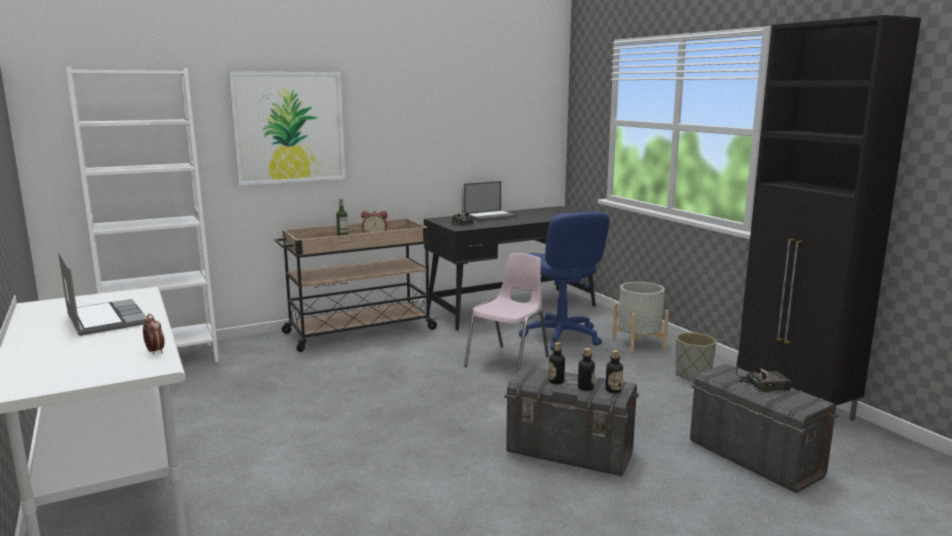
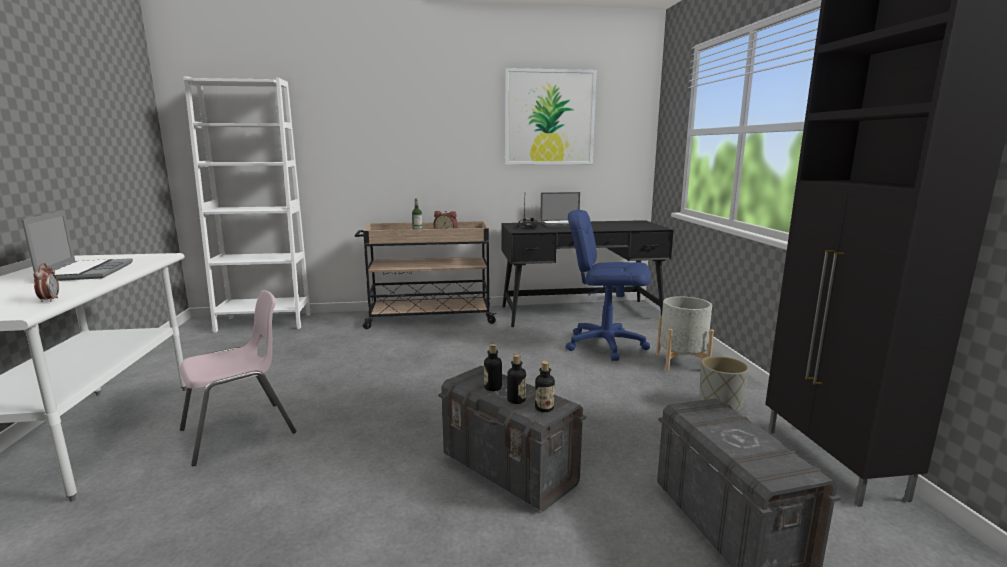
camera: 20 degrees right, 0 degrees up
(289, 127) = (378, 135): picture -> picture (549, 117)
(509, 361) = (533, 362): pink chair -> pink chair (240, 431)
(561, 336) = (605, 345): blue office chair -> blue office chair turned 105 degrees clockwise
(764, 385) = (744, 435): radio -> none

